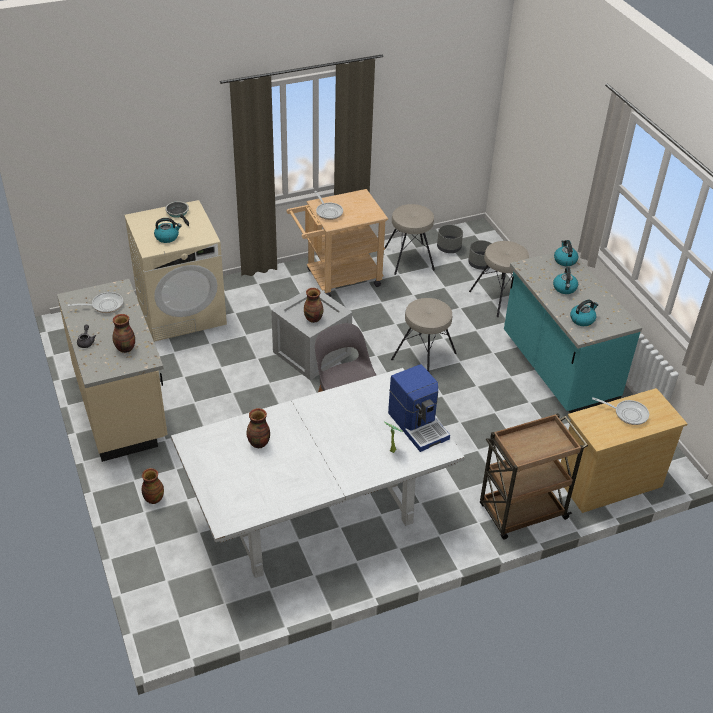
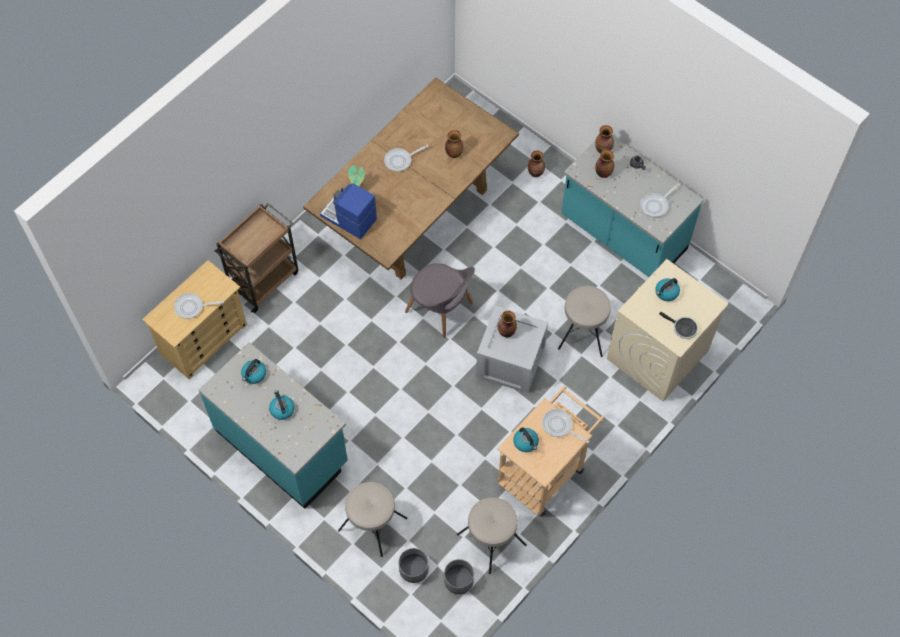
camera: 155 degrees right, 20 degrees up
(104, 367) = (603, 149): none -> vase
(122, 406) = (622, 235): beige counter -> turquoise counter
(317, 512) = (414, 213): white dining table -> brown dining table
(324, 459) = (400, 160): none -> frying pan
(424, 356) = (409, 405): beige stool -> beige stool (583, 331)
(564, 260) = (294, 451): kettle -> kettle (526, 442)

